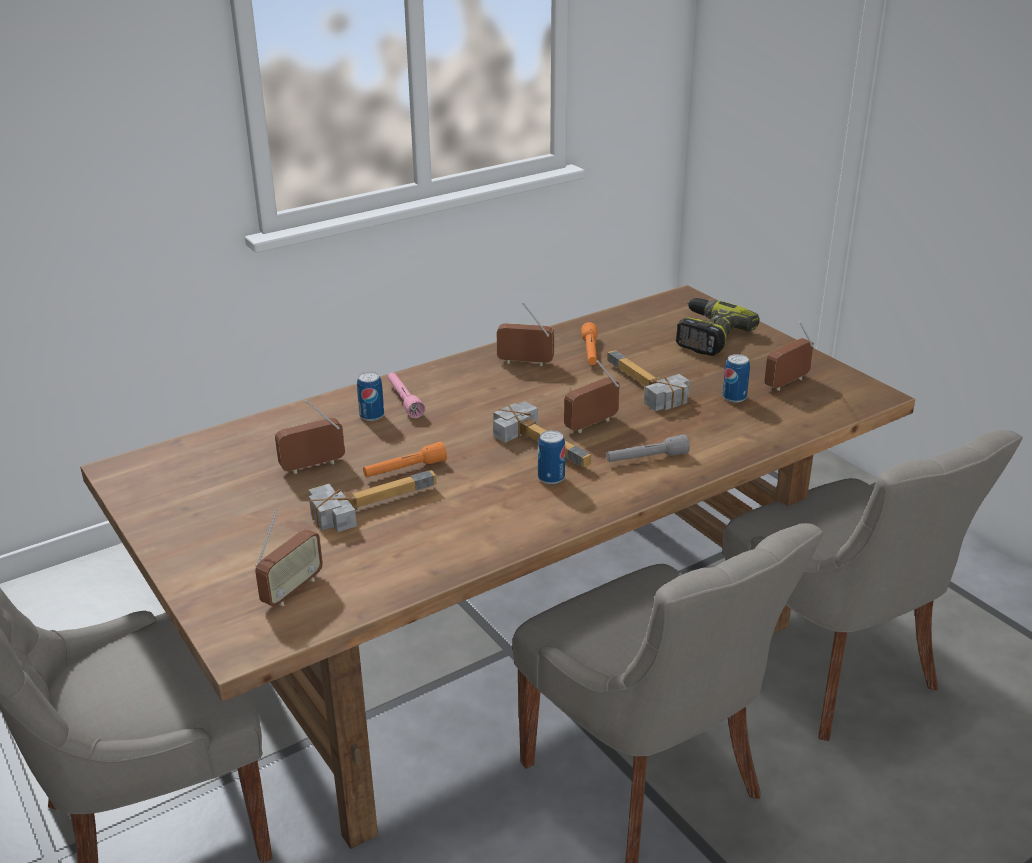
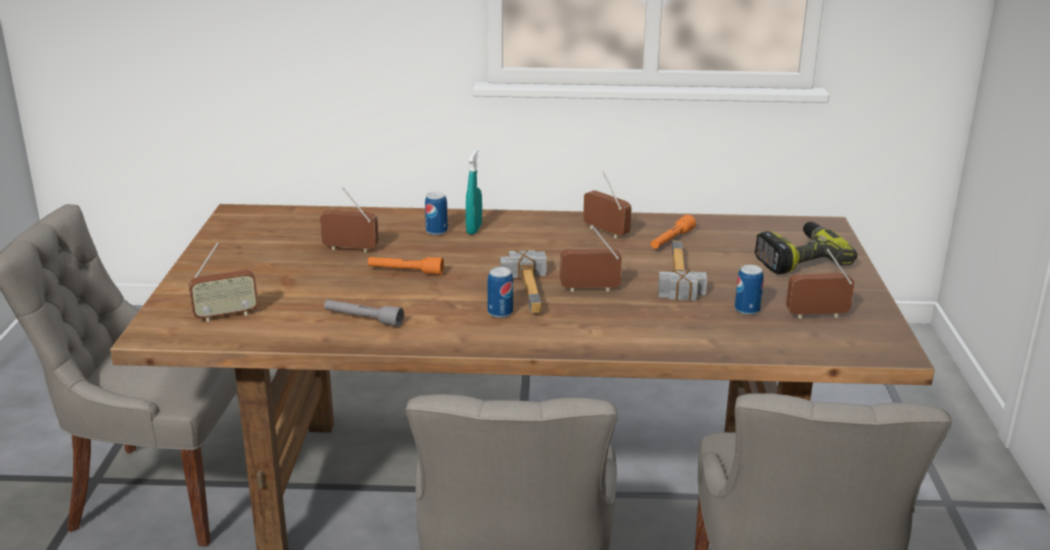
camera: 35 degrees right, 5 degrees down
(368, 502) = (351, 282): hammer -> none
(404, 400) = (474, 229): pink flashlight -> turquoise spray bottle
(646, 458) = (596, 326): grey flashlight -> grey flashlight (363, 319)

